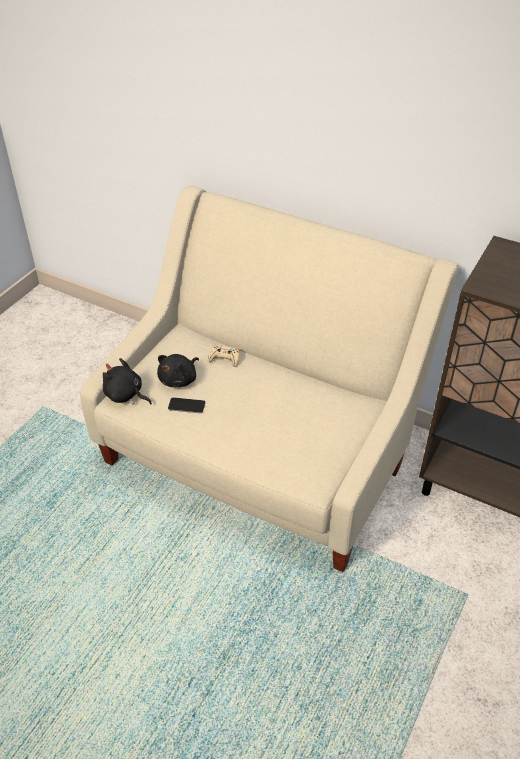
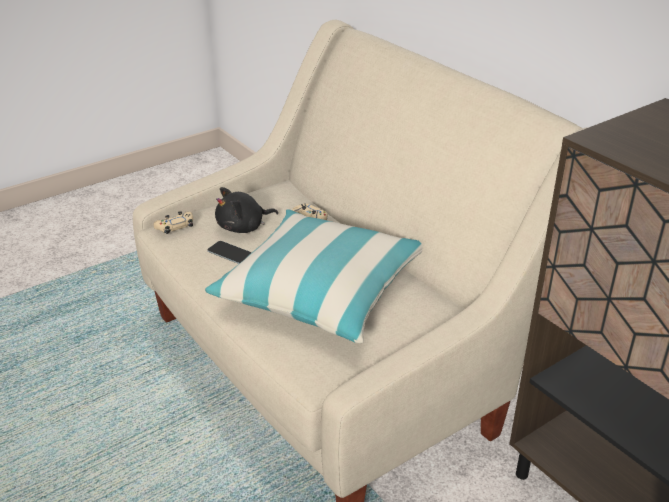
camera: 25 degrees right, 10 degrees down
(125, 395) = (175, 227): black plush toy -> beige game controller
(274, 416) = (320, 291): none -> pillow

